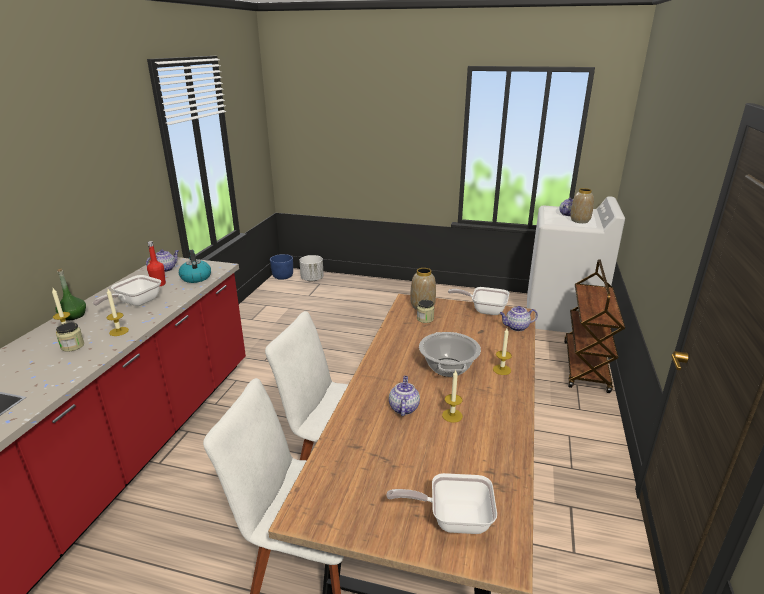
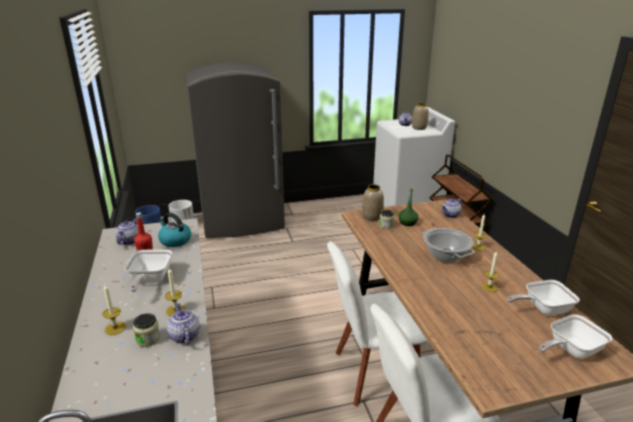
camera: 30 degrees left, 0 degrees up
(73, 316) = (98, 312): green bottle -> green bottle (407, 223)
(365, 291) = (243, 222): none -> grey fridge
(403, 408) = (454, 293): teapot -> teapot (184, 336)
(484, 310) = (416, 208): frying pan -> frying pan (542, 309)

